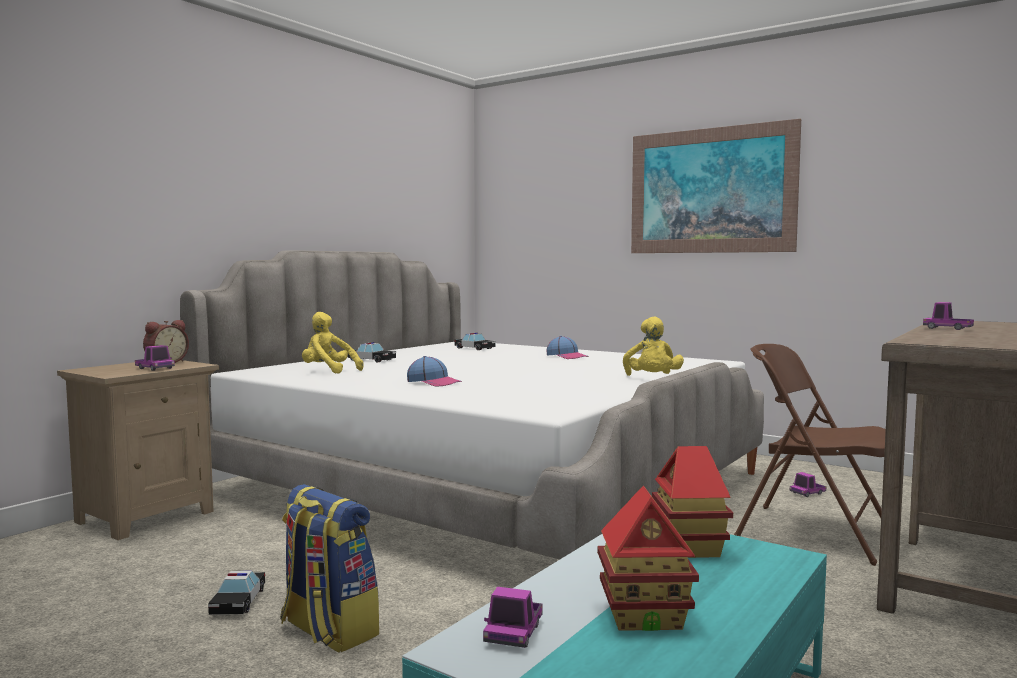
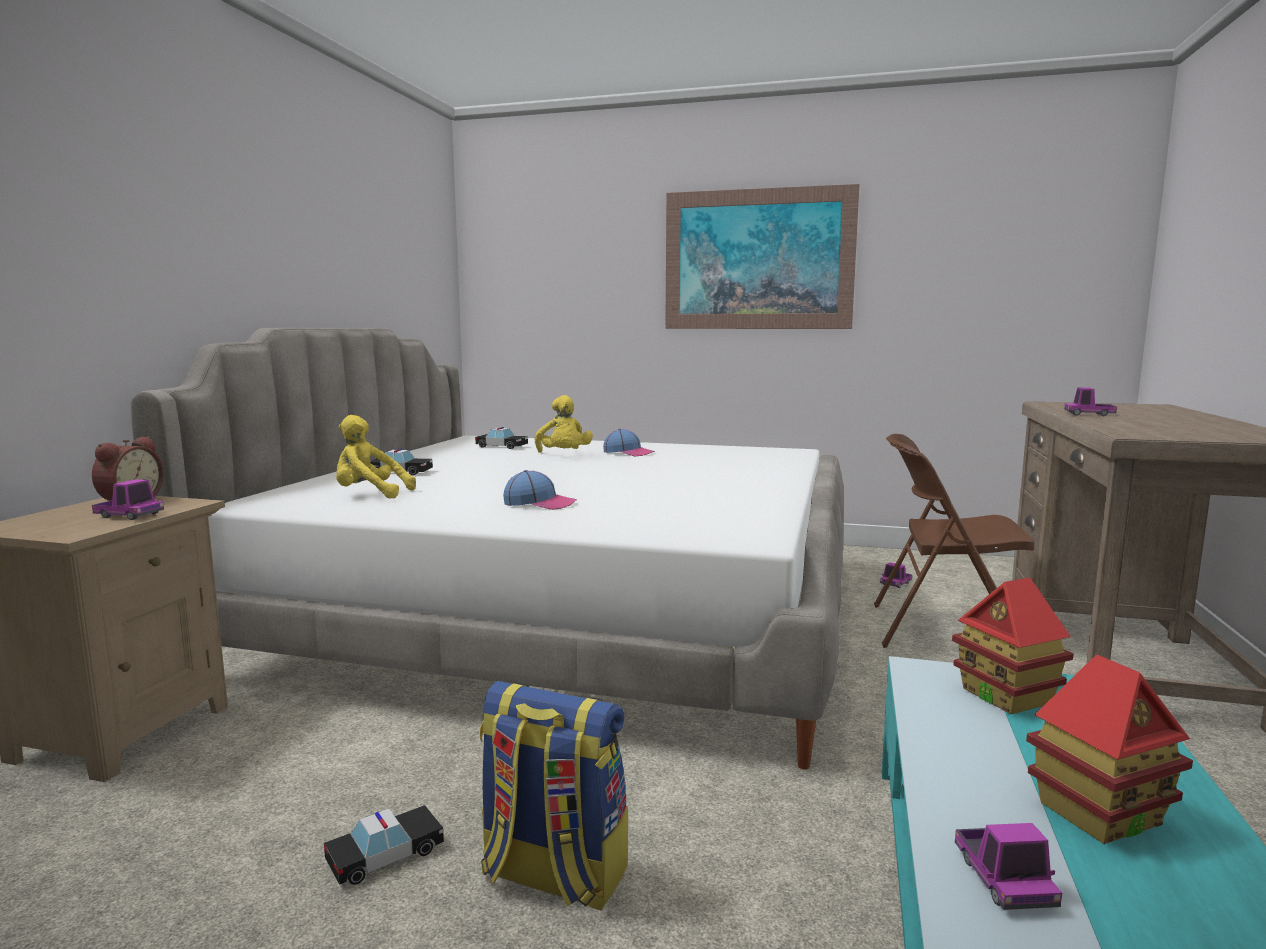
camera: 20 degrees left, 5 degrees up
(238, 602) = (385, 855): toy car -> toy car turned 105 degrees counterclockwise
(652, 379) = (776, 480): yellow plush toy -> yellow plush toy (564, 455)

